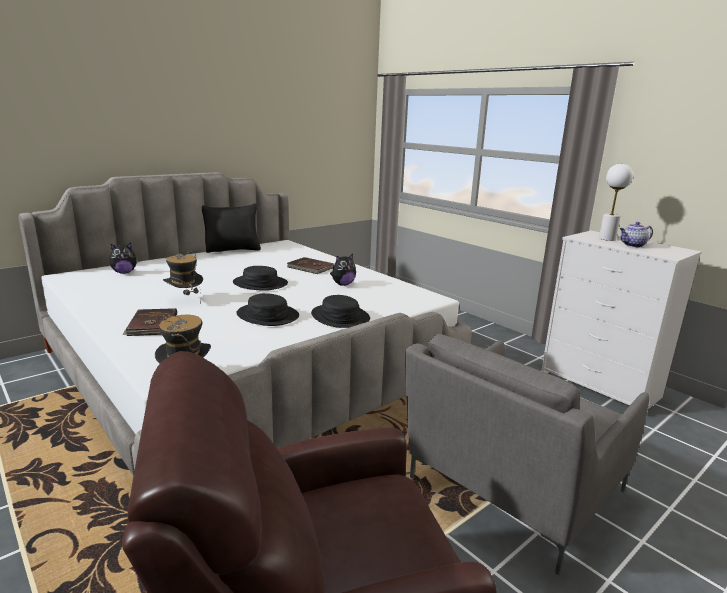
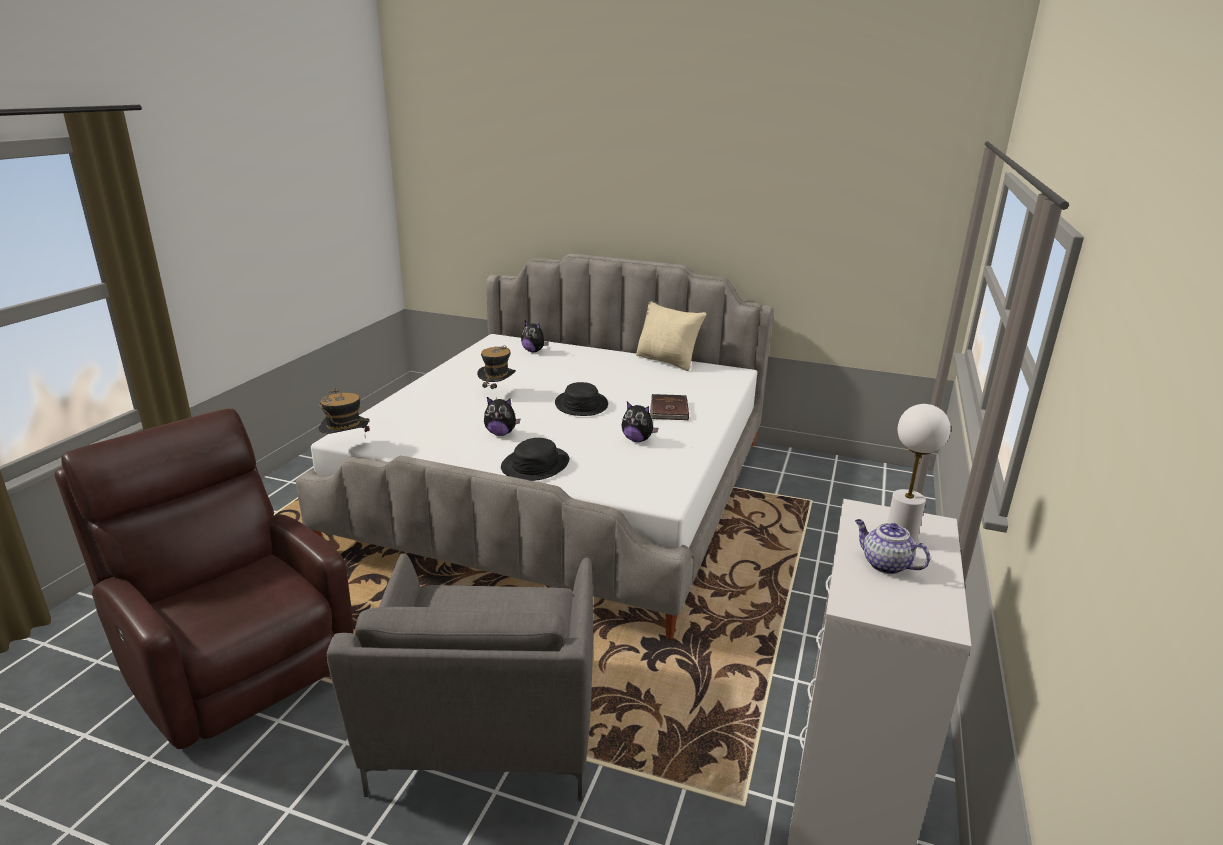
camera: 60 degrees right, 5 degrees up
(151, 325) = (432, 401): brown book -> none
(233, 250) = (667, 361): black pillow -> beige pillow
(268, 315) = (501, 433): black hat -> plush toy
(510, 488) = (485, 730): grey armchair -> grey armchair turned 105 degrees counterclockwise

